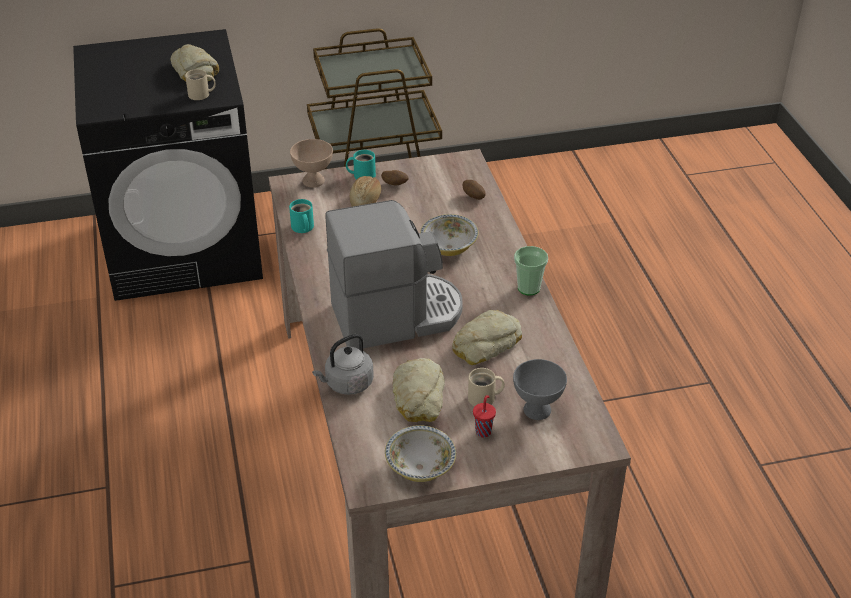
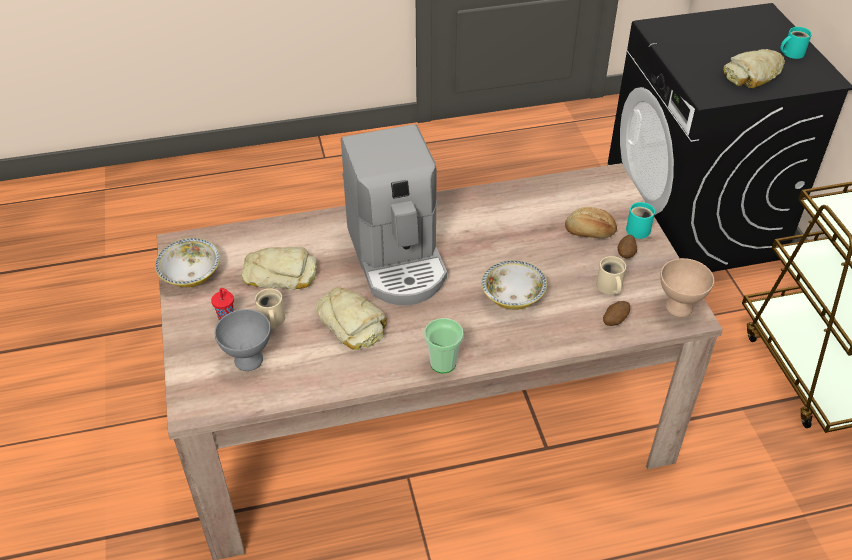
camera: 90 degrees right, 5 degrees up
(201, 95) = (706, 82): beige mug -> beige mug (609, 287)
(302, 228) = (536, 190): turquoise mug -> turquoise mug (791, 53)
(314, 181) = (620, 194): beige bowl -> beige bowl (679, 308)
(347, 384) = (304, 228): grey kettle -> none

